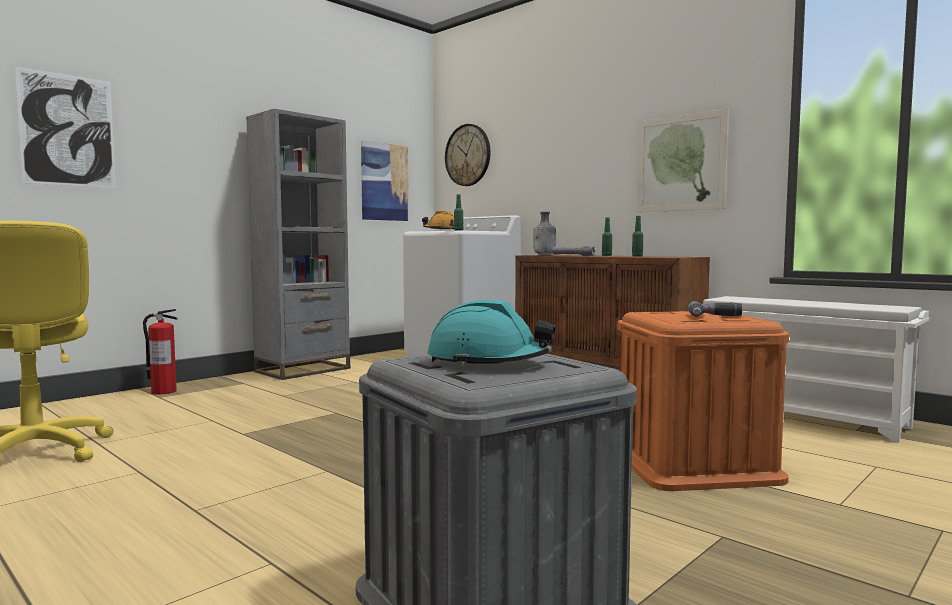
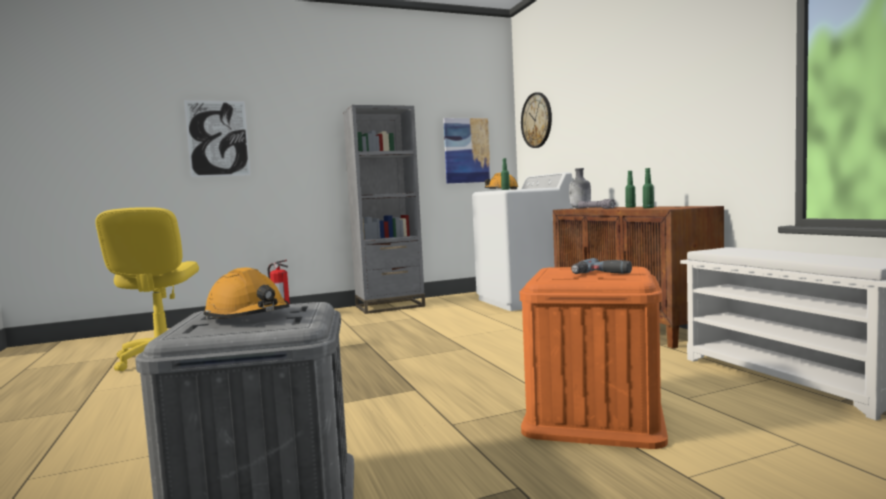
camera: 25 degrees right, 0 degrees up
(488, 362) = (248, 316): turquoise hard hat -> orange hard hat
(680, 163) = (696, 111): picture -> none

